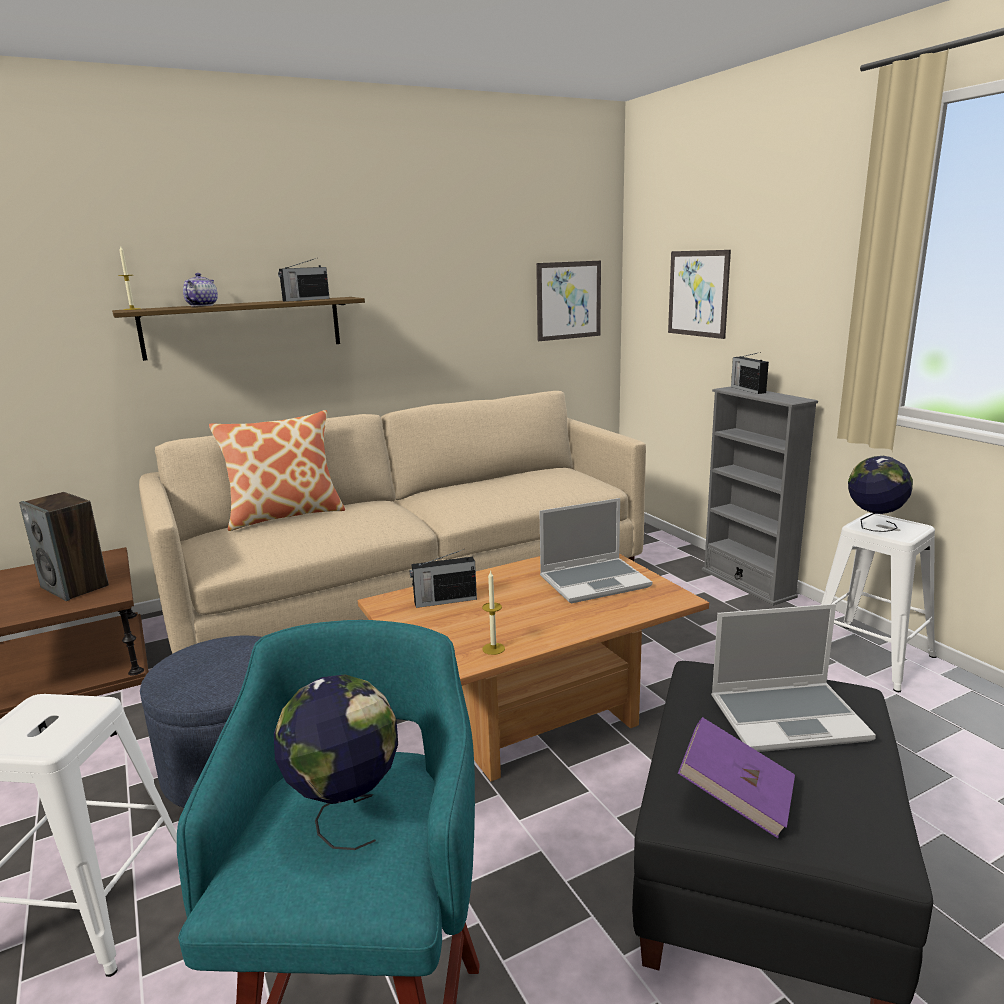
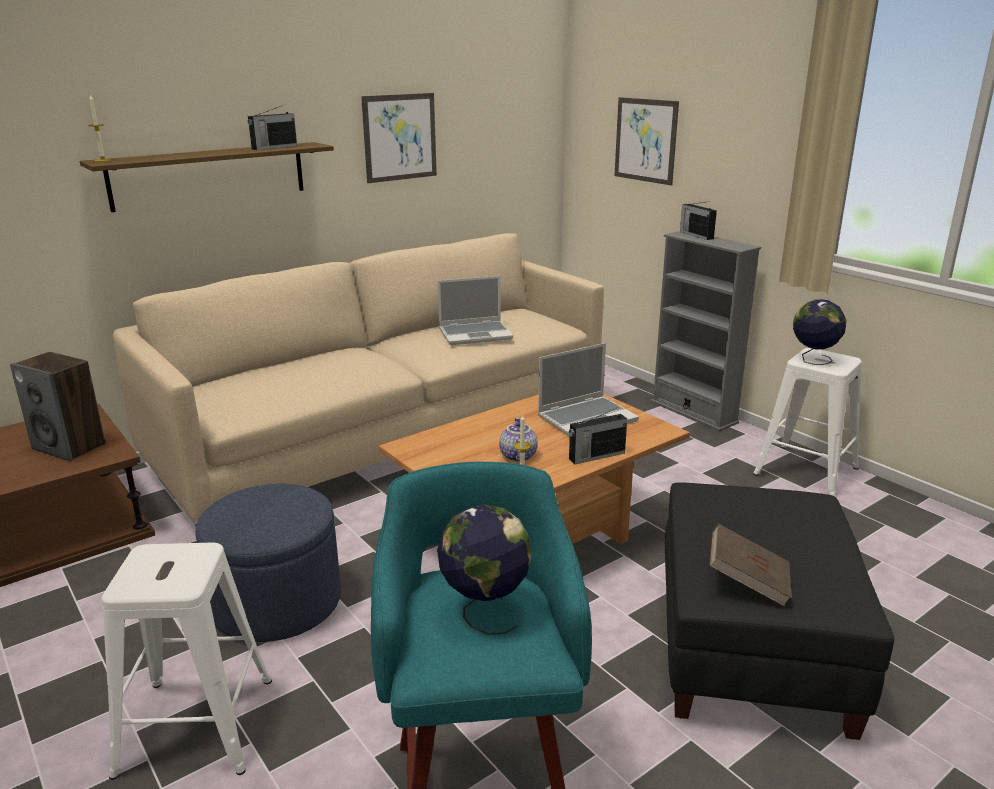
camera: 10 degrees left, 5 degrees up
(201, 305) = (173, 155): teapot -> teapot (517, 456)
(285, 515) = (268, 366): pillow -> none
(444, 601) = (460, 442): radio -> radio (595, 456)
(568, 300) = (517, 142): picture -> picture (400, 137)
(736, 797) = (747, 581): purple book -> brown book
(789, 717) = (772, 521): laptop -> laptop (476, 334)

